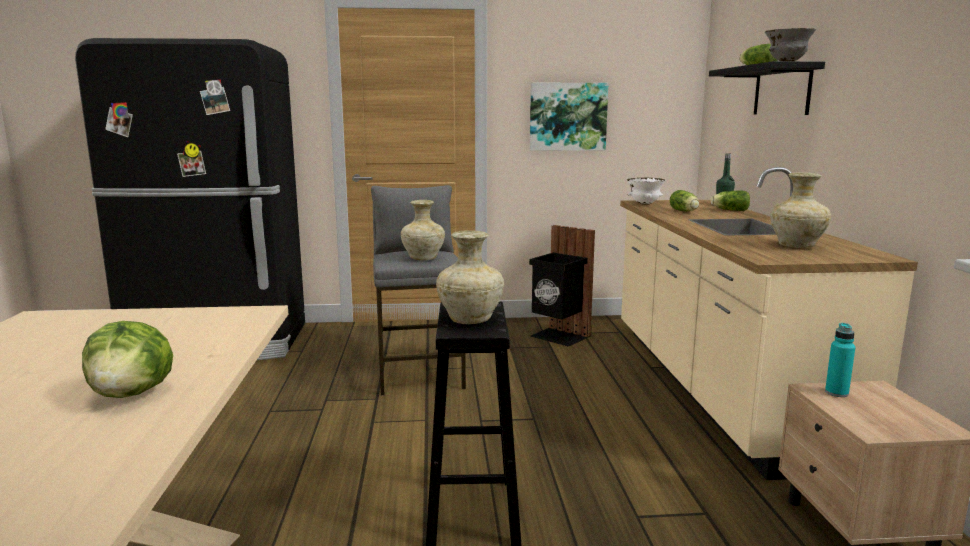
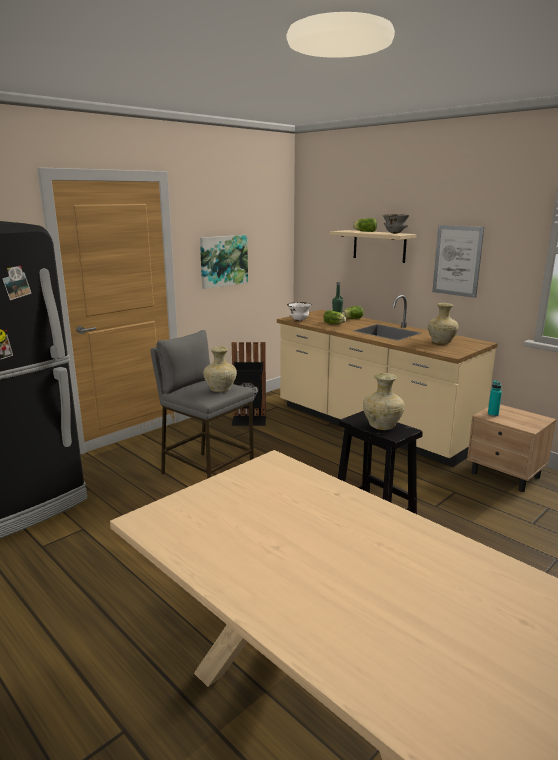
camera: 40 degrees left, 5 degrees up
(132, 394) = (370, 528): lettuce -> none
(782, 90) = (379, 246): black shelf -> beige shelf
(874, 101) = (457, 261): none -> picture

